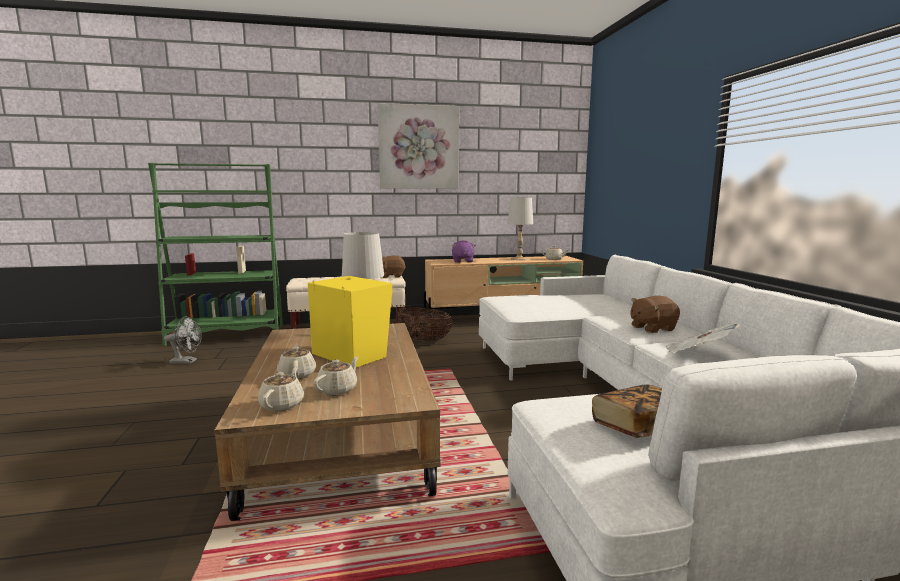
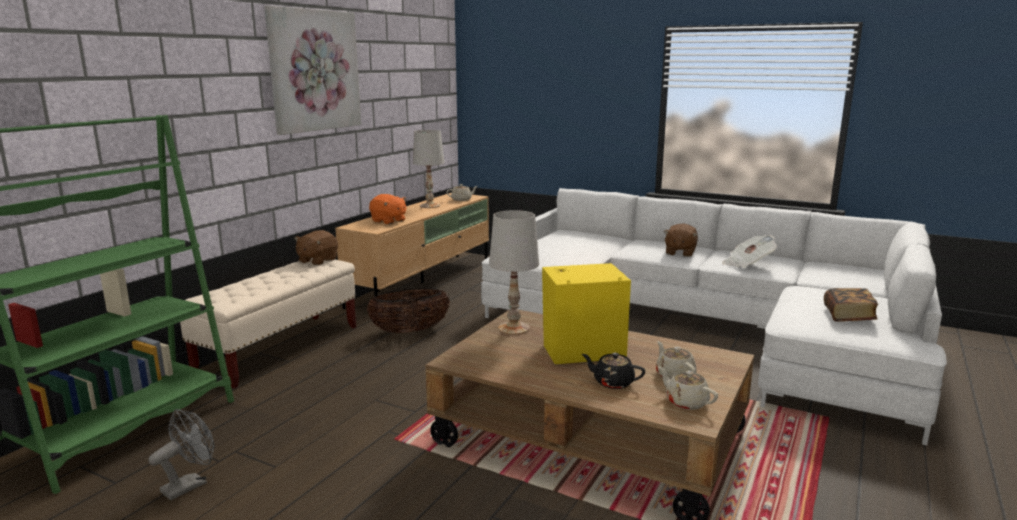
camera: 50 degrees left, 5 degrees up
(297, 374) = (612, 382): beige teapot -> black teapot
(462, 261) = (388, 221): purple plush toy -> orange plush toy

